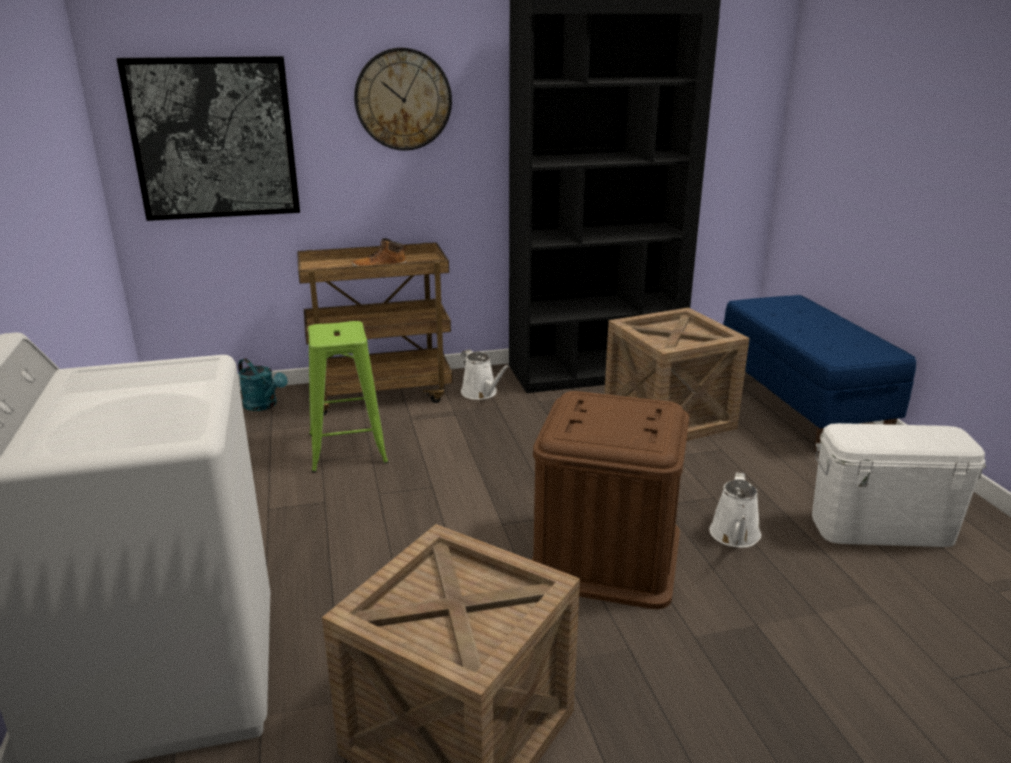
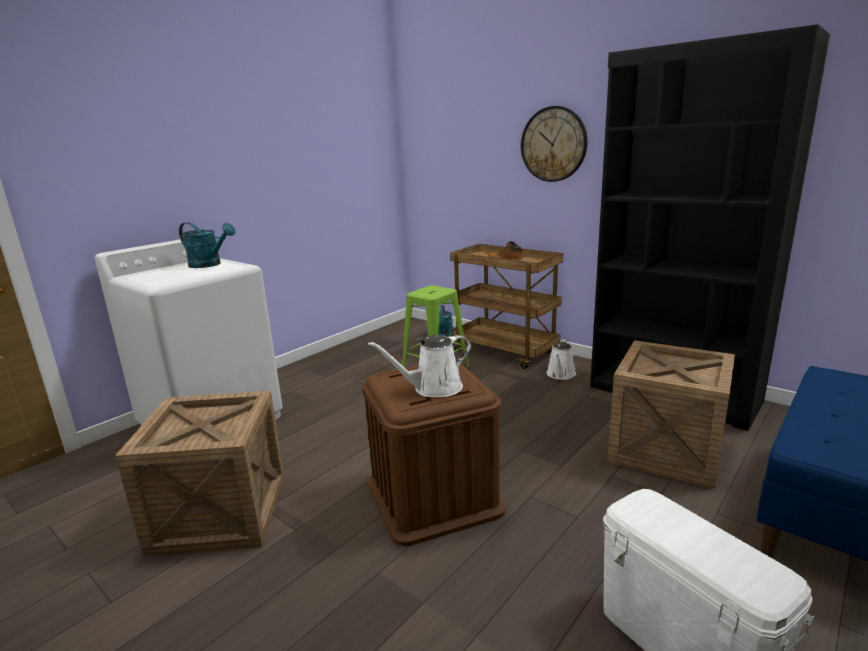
camera: 55 degrees right, 5 degrees down
(127, 380) = (210, 265): none -> turquoise watering can
(214, 139) = (448, 168): picture -> none
(735, 536) = (534, 548): white watering can -> white watering can (433, 388)

